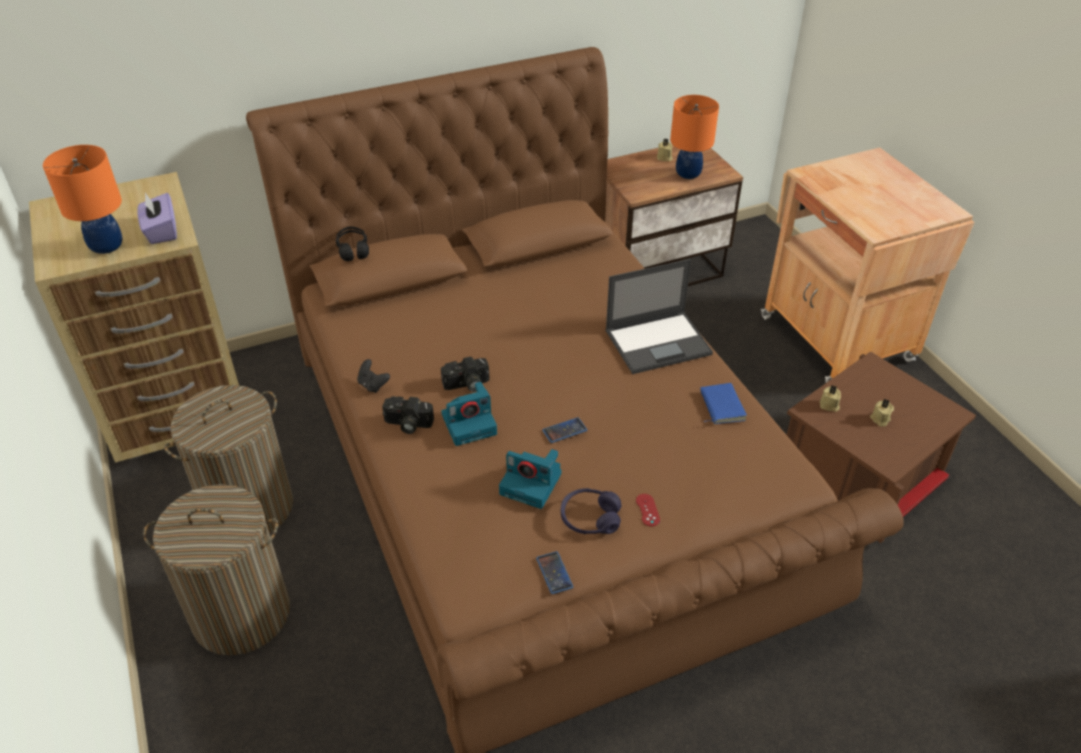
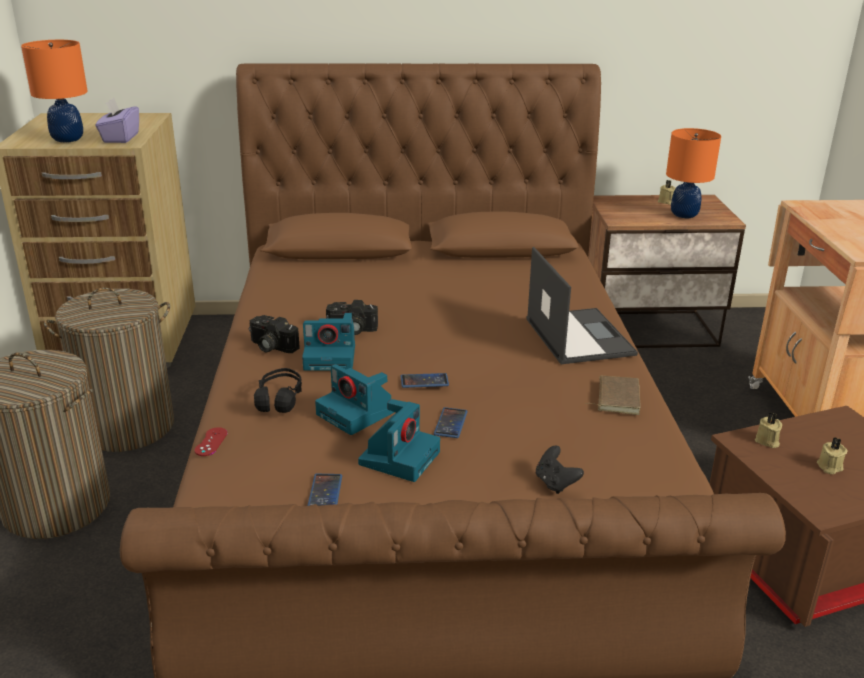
camera: 20 degrees right, 15 degrees down
(353, 250) = (308, 212): black headphones -> black headphones (279, 399)
(373, 385) = (262, 314): black game controller -> black game controller (555, 483)
(590, 518) = (399, 457): purple headphones -> camera
(609, 470) = (450, 423): none -> phone
(647, 510) = (470, 465): red game controller -> red game controller (211, 442)
(659, 342) = (578, 336): laptop -> laptop turned 105 degrees counterclockwise
(720, 406) = (616, 398): blue book -> brown book

